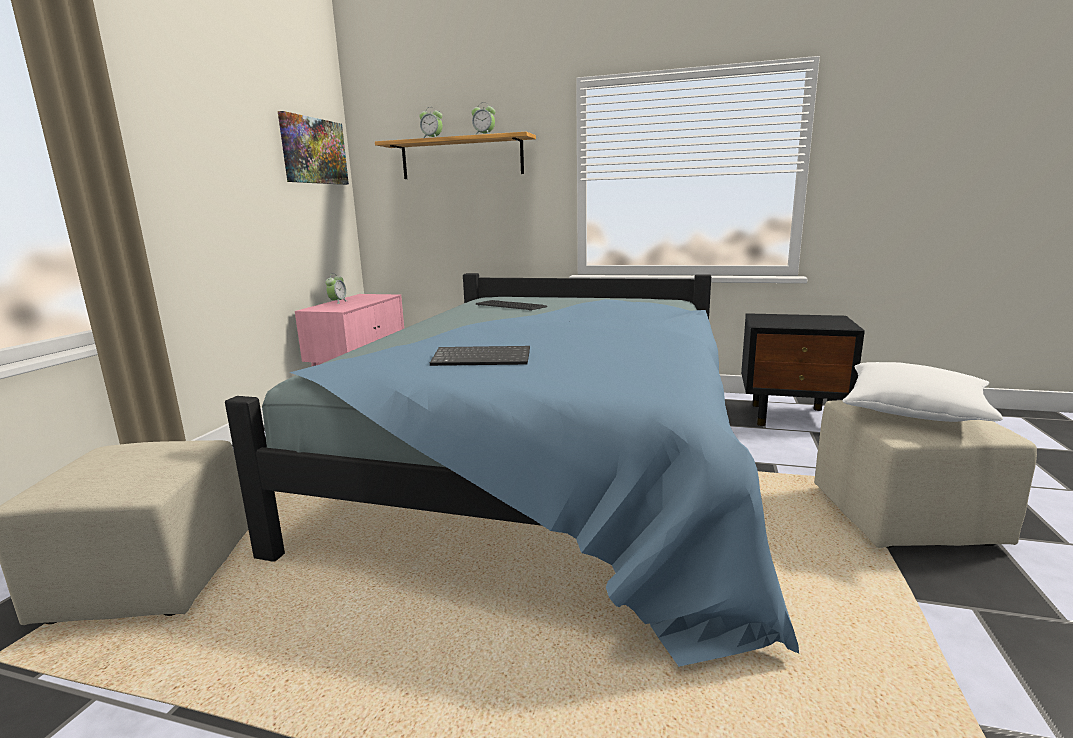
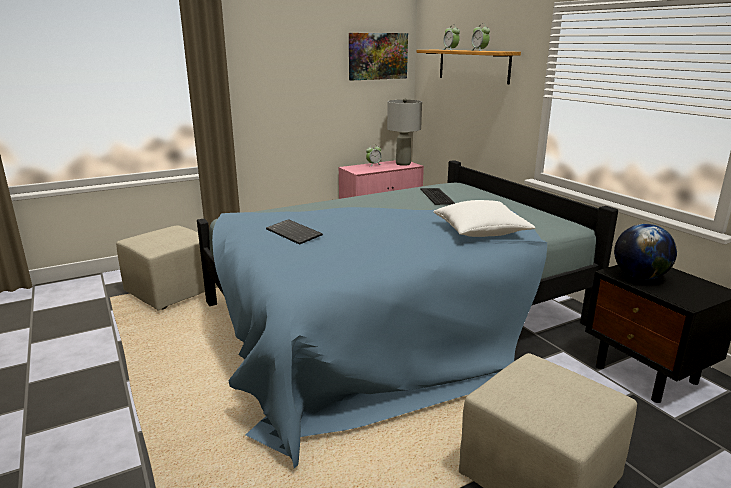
camera: 45 degrees right, 5 degrees up
(372, 296) = (403, 164): none -> grey table lamp
(782, 322) = (639, 277): none -> globe
(914, 411) = (552, 389): white pillow -> white pillow (481, 231)

